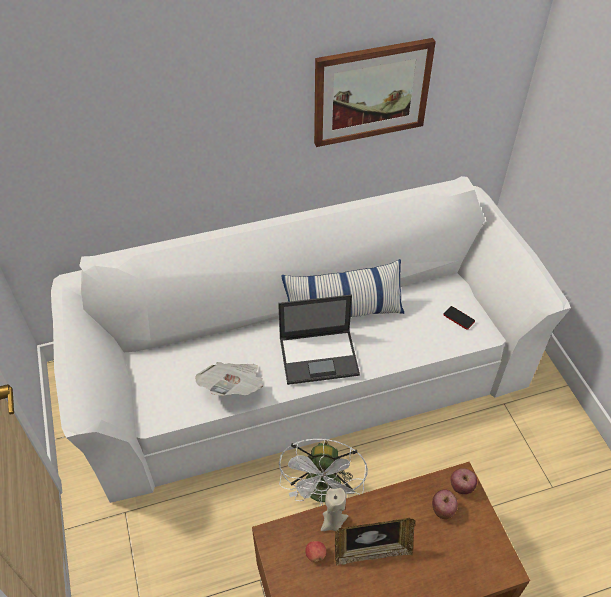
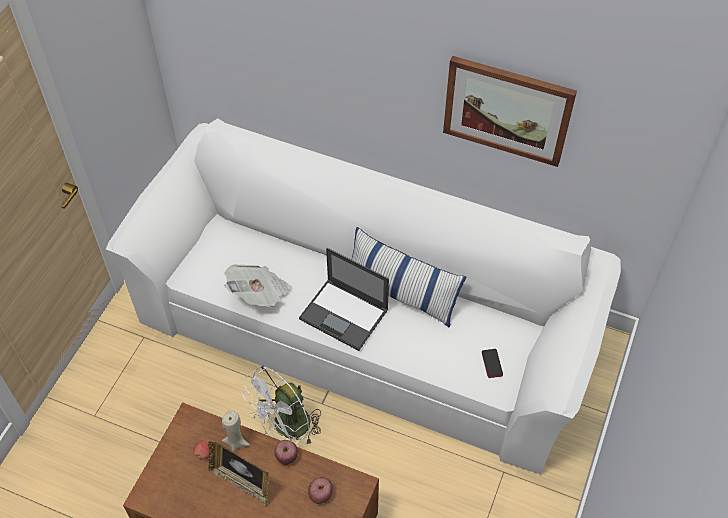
camera: 40 degrees right, 5 degrees up
(461, 486) = (352, 491): apple -> apple (286, 457)

